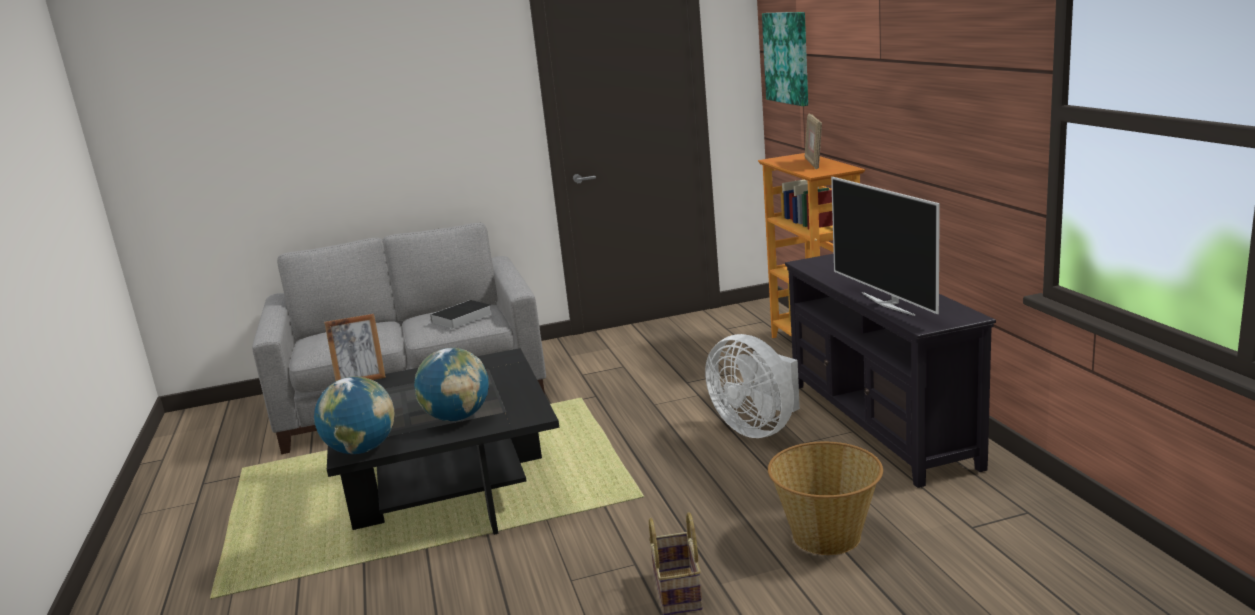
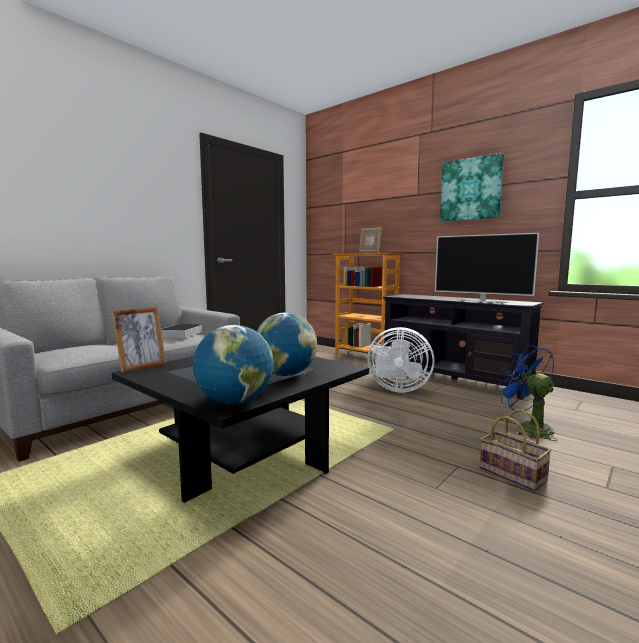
camera: 35 degrees left, 10 degrees down
(787, 57) = (334, 206): picture -> picture (471, 189)
(827, 537) = (528, 427): basket -> blue fan

